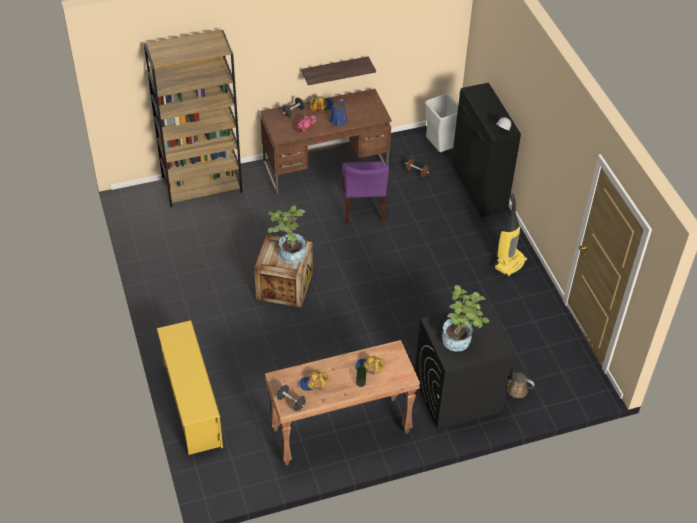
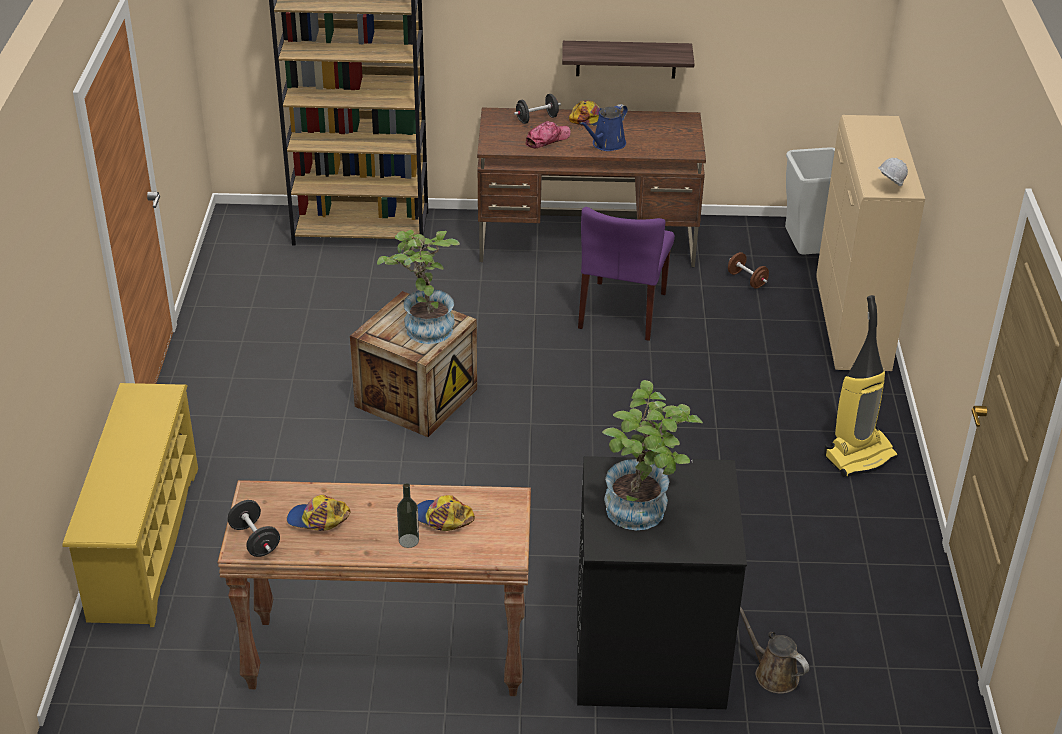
camera: 20 degrees right, 10 degrees down
(479, 189) = (852, 328): black cabinet -> beige cabinet

